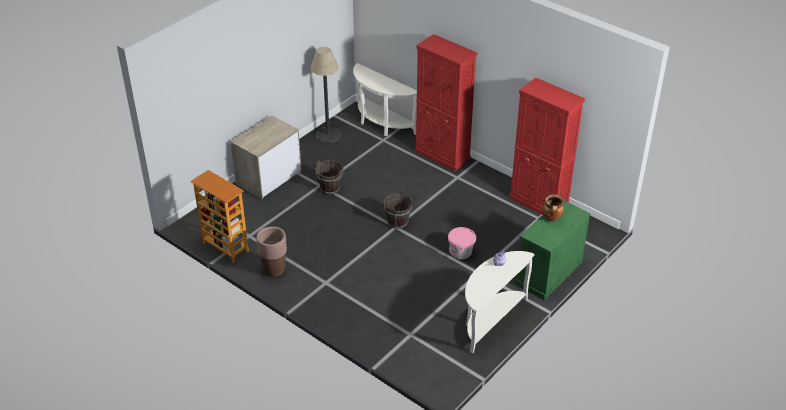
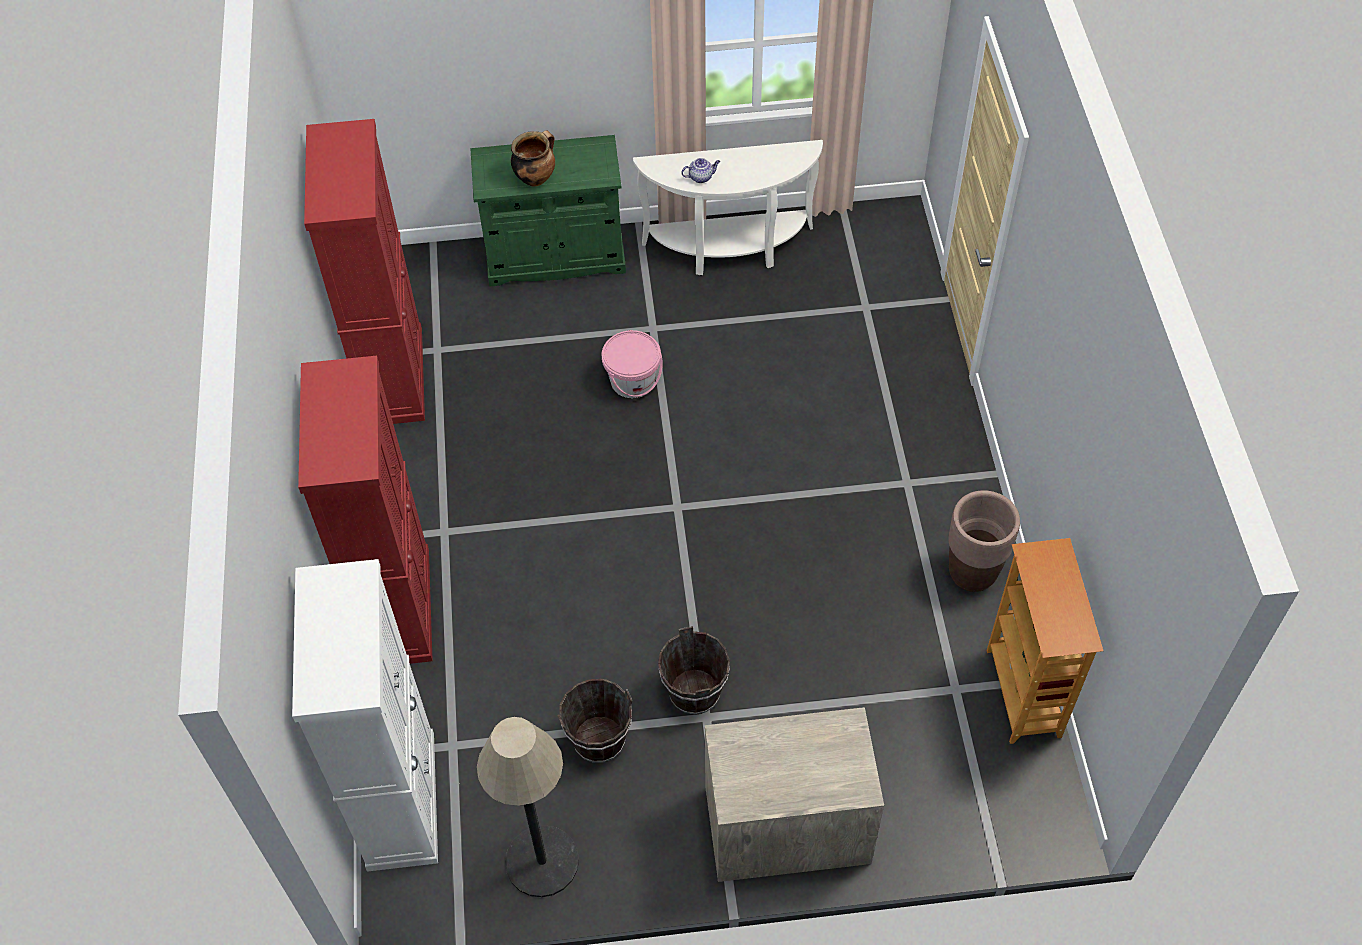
camera: 135 degrees left, 15 degrees up
(381, 124) = (401, 800): white console table -> white cabinet
(398, 222) = (661, 514): brown bucket -> brown bucket (599, 740)

